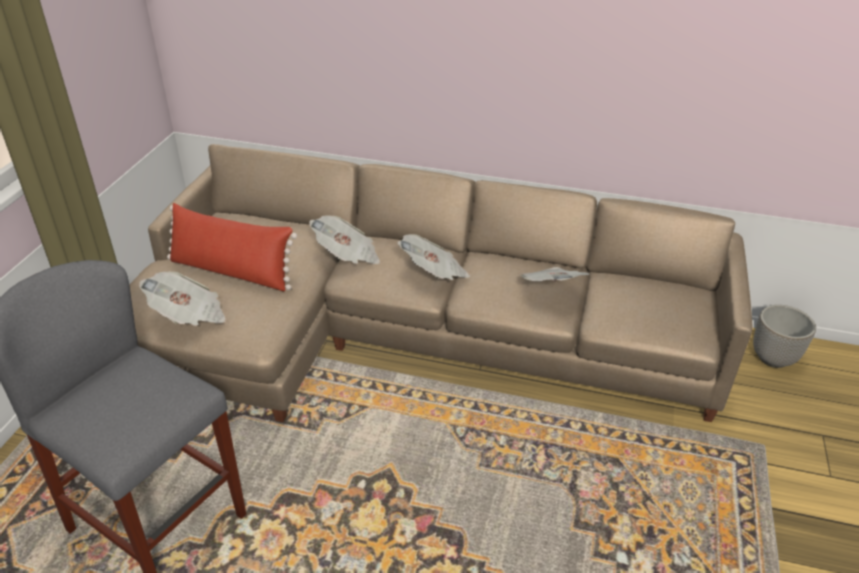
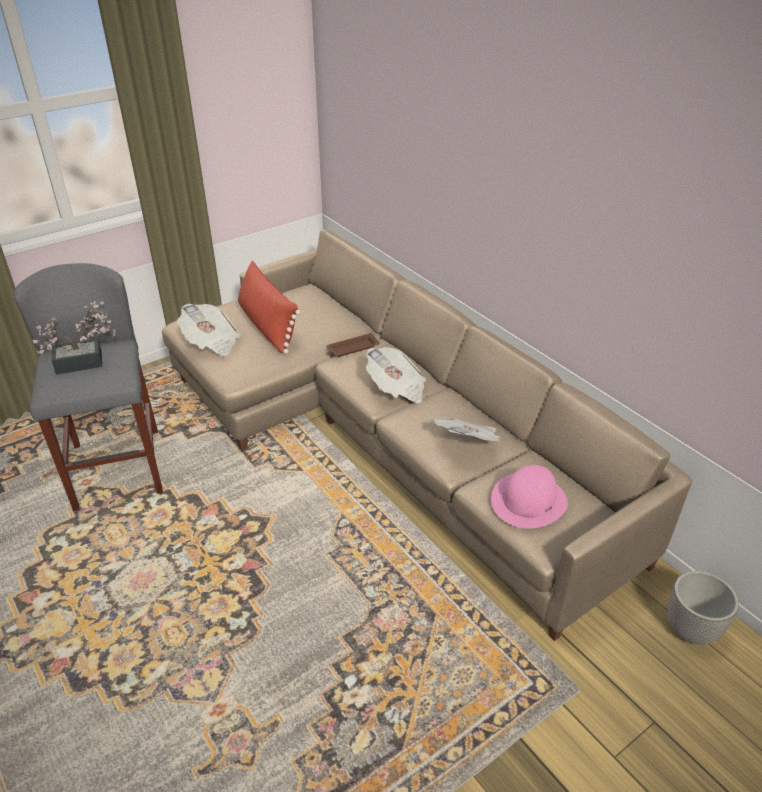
camera: 40 degrees right, 0 degrees up
(121, 395) = (85, 362): none -> potted plant
(347, 256) = (352, 348): newspaper -> brown tray
(648, 310) = (528, 500): none -> pink hat

